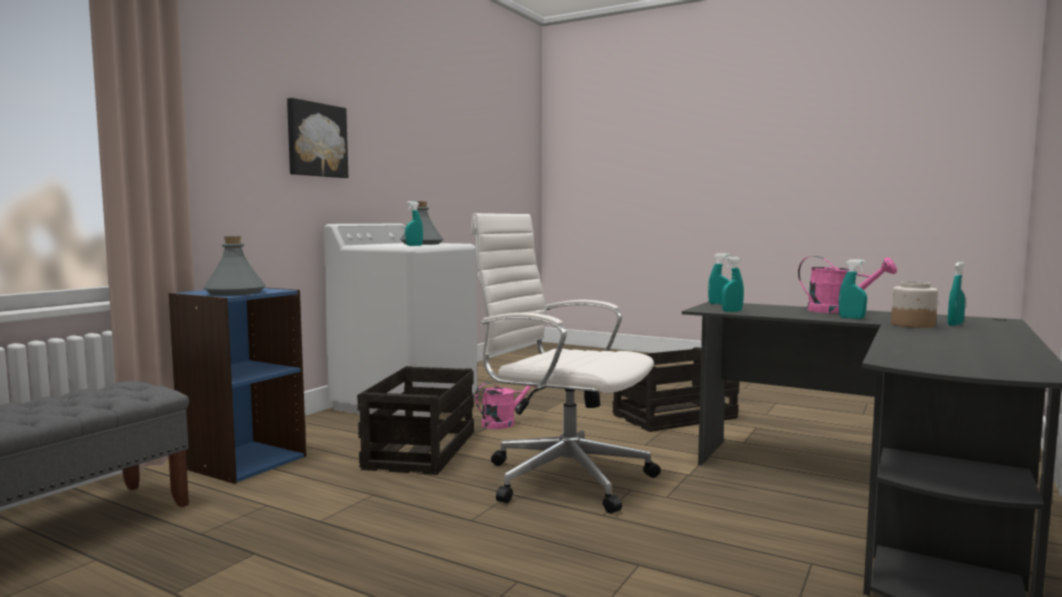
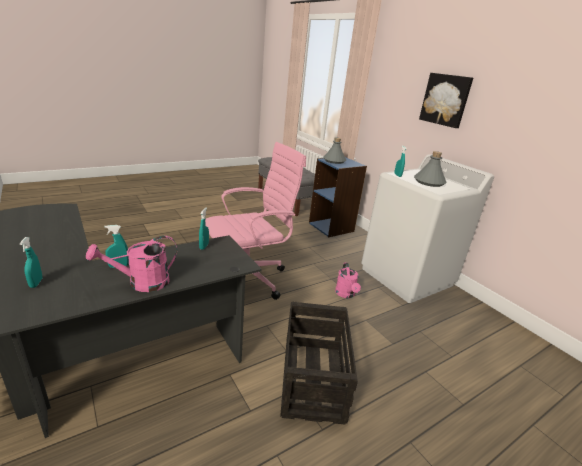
camera: 115 degrees right, 20 degrees up
(421, 450) = (317, 259): crate -> none
(563, 477) = (248, 279): white office chair -> pink office chair
(719, 304) = (237, 259): turquoise spray bottle -> none
(912, 325) = (69, 267): jar -> none

